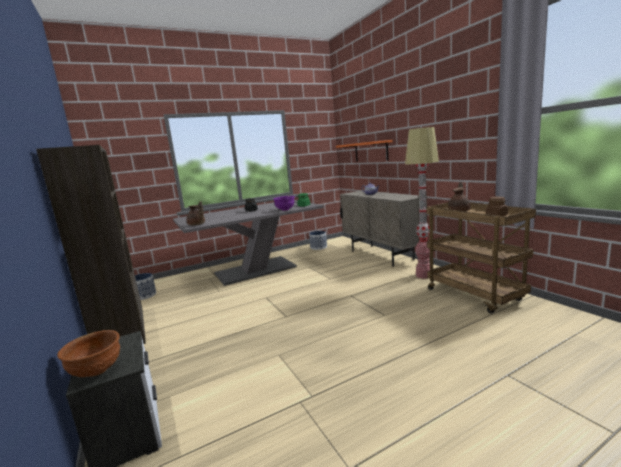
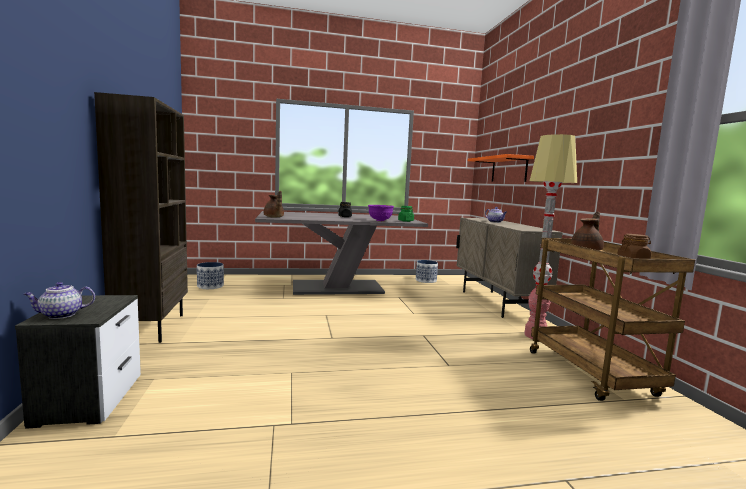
camera: 15 degrees right, 5 degrees down
(96, 371) = (60, 315): brown bowl -> teapot

